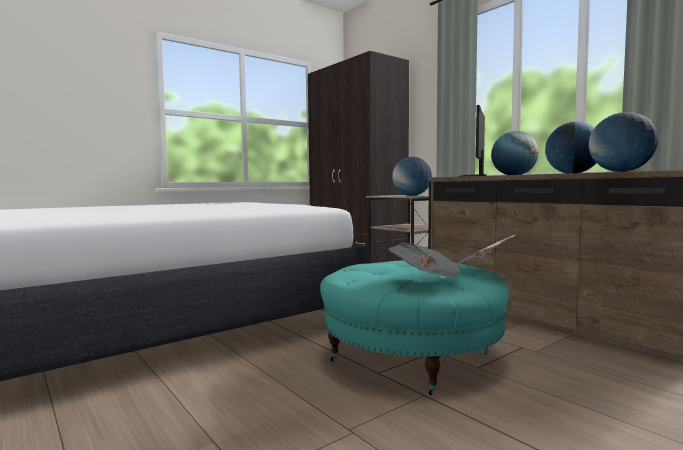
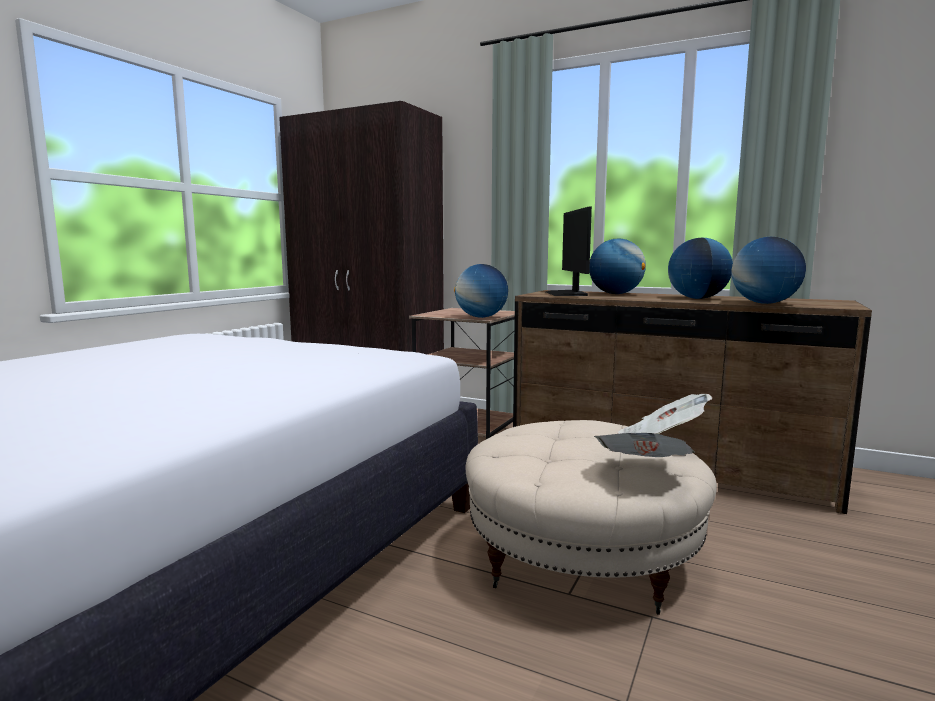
camera: 25 degrees left, 5 degrees up
(411, 357) = (581, 557): turquoise ottoman -> beige ottoman

